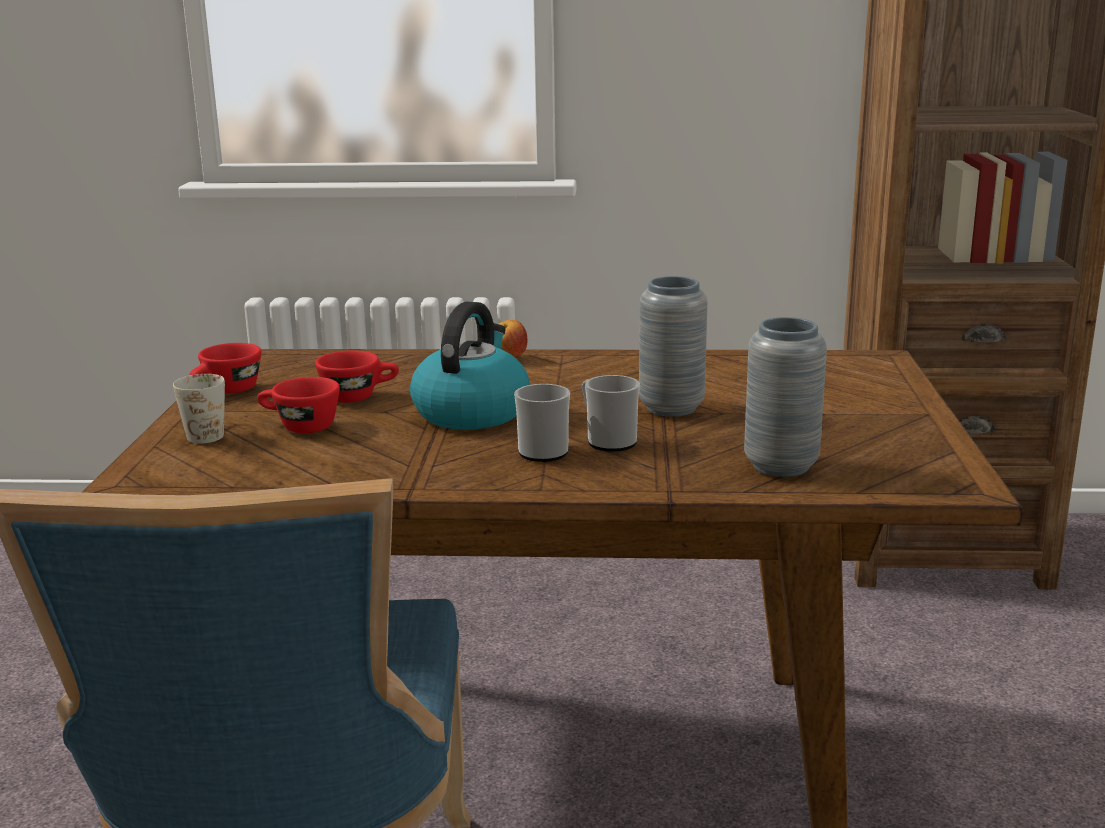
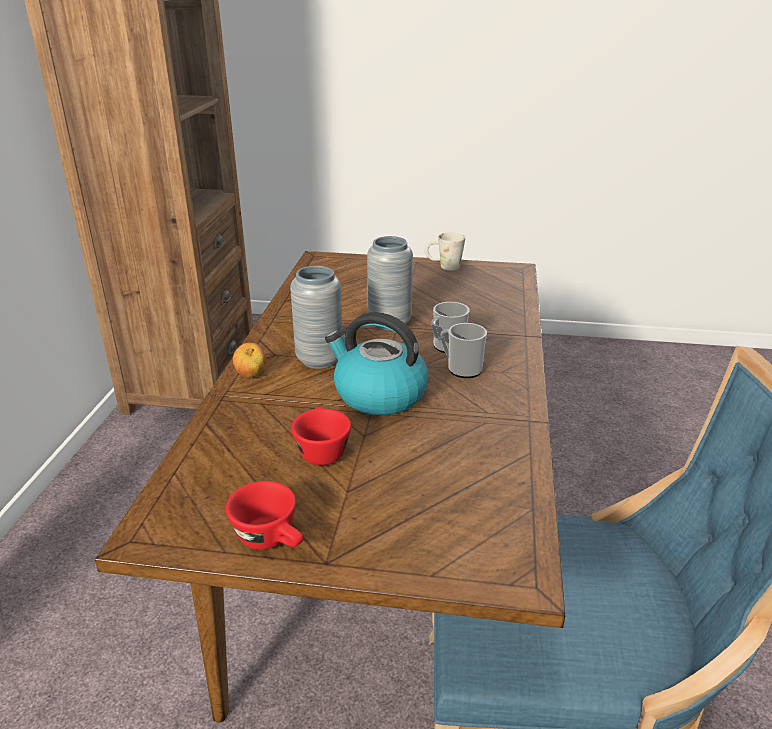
camera: 85 degrees left, 10 degrees up
(209, 432) = (400, 538): white mug -> white mug (443, 266)
(299, 427) = (395, 480): red cup -> none
(780, 466) = (489, 304): grey vase -> grey vase (319, 360)

